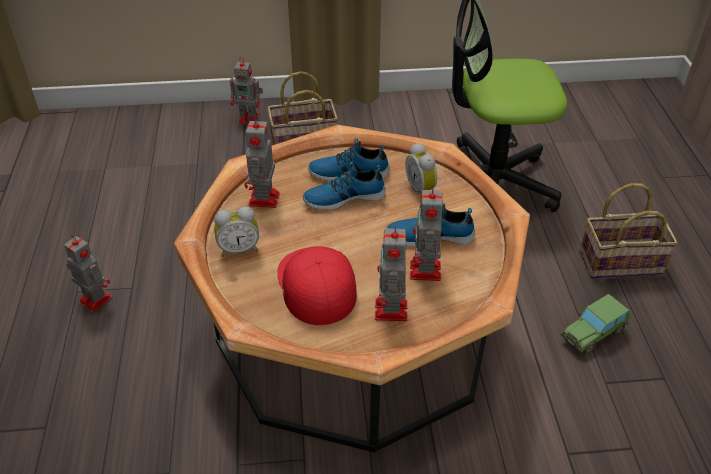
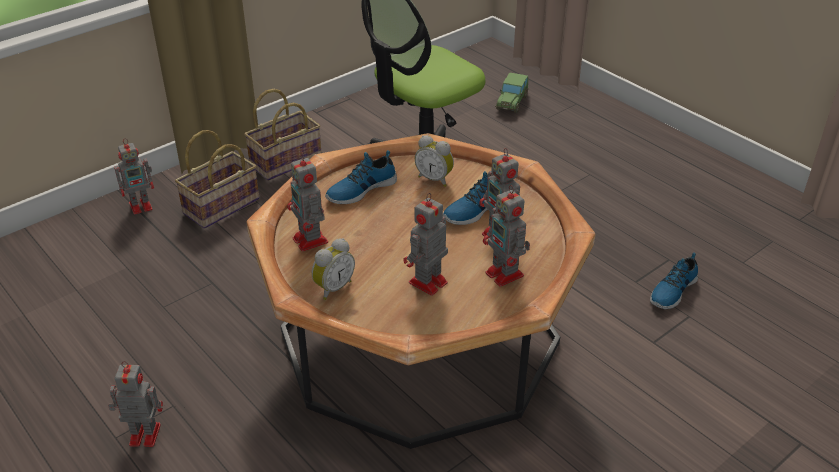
camera: 35 degrees left, 5 degrees down
(315, 284) = (426, 283): red cap -> toy robot
(344, 197) = (378, 210): shoe -> shoe (672, 290)
(593, 333) = (598, 252): toy car -> toy car (512, 102)
(622, 261) = (572, 191): basket -> basket (286, 160)

